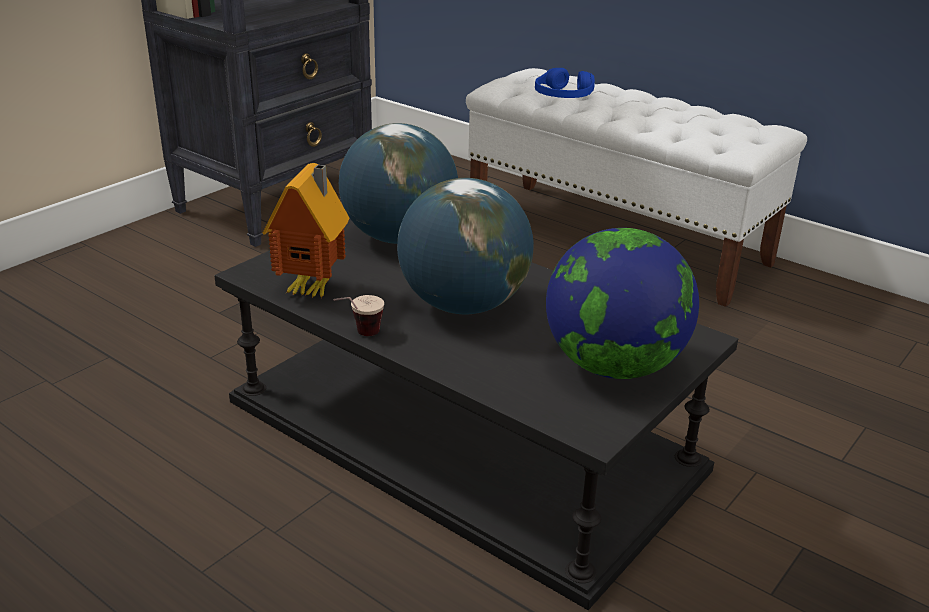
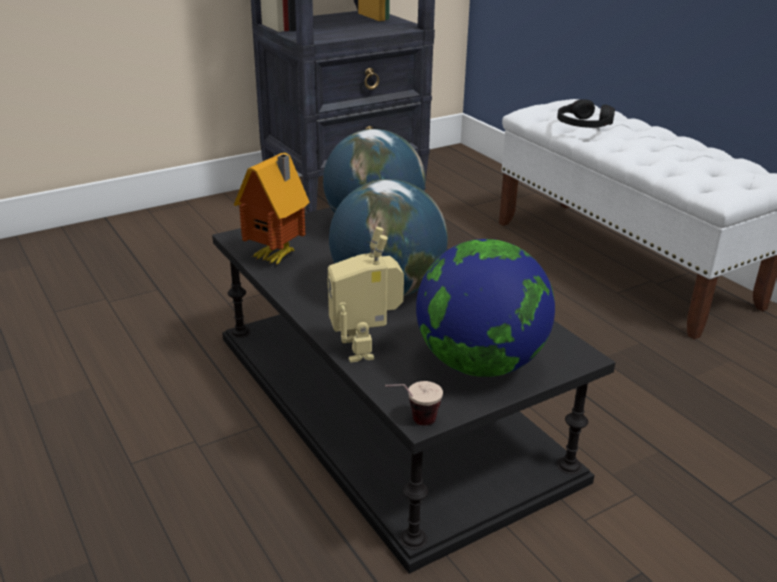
camera: 20 degrees right, 0 degrees up
(358, 336) = (285, 300): cup -> cup (412, 423)
(486, 373) = (365, 348): none -> toy robot
(563, 96) = (583, 125): blue headphones -> black headphones

